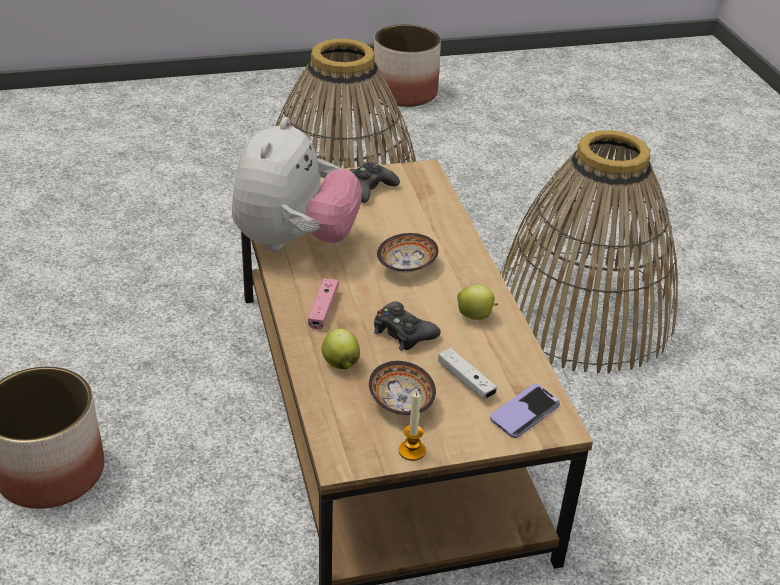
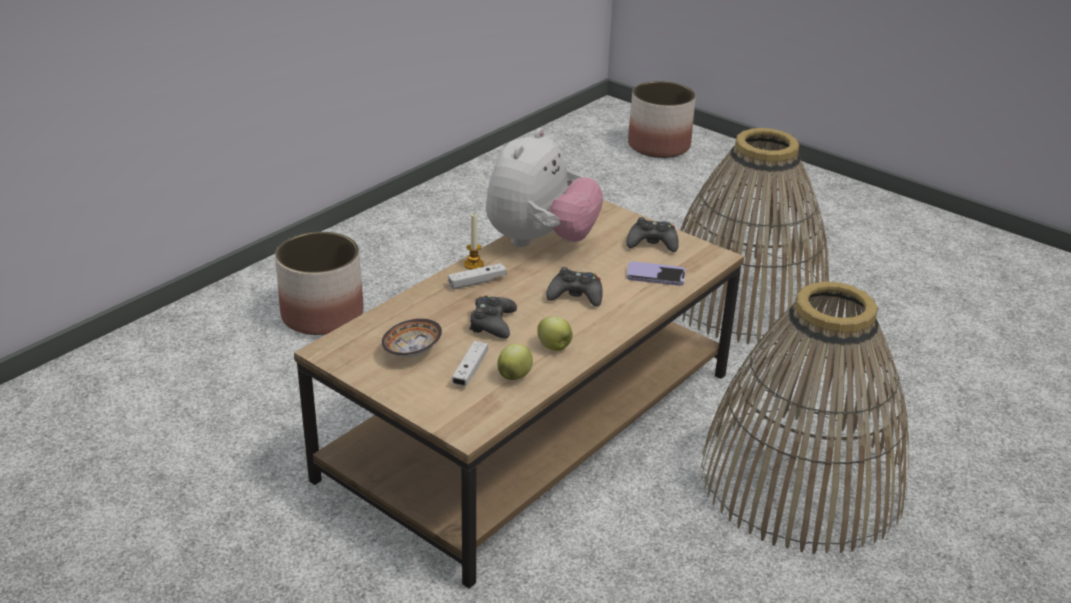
camera: 55 degrees right, 5 degrees down
(294, 241) = (540, 241): plush toy -> plush toy turned 45 degrees counterclockwise
(323, 309) = (477, 282): pink game controller -> white game controller
(340, 363) = (426, 311): apple -> apple (515, 376)
(405, 93) = (960, 255): planter -> planter (659, 146)
(406, 266) = (575, 295): bowl -> black game controller
(412, 451) = (365, 375): candle -> candle (473, 264)
(525, 412) = (464, 410): phone -> phone (655, 275)

